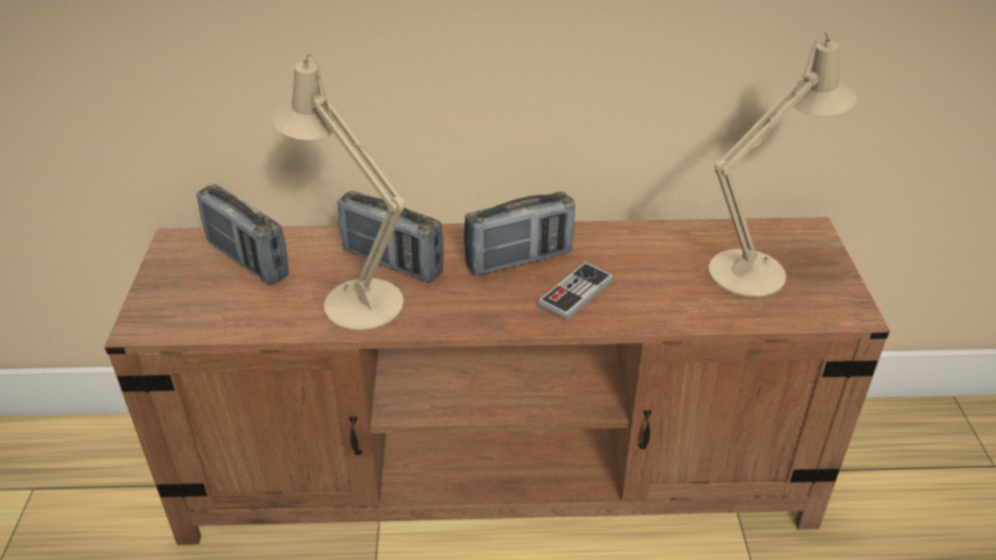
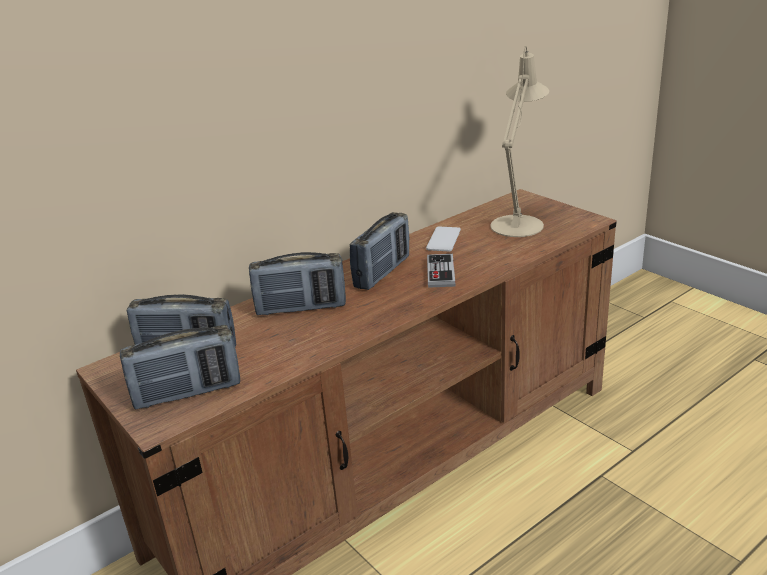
camera: 35 degrees left, 10 degrees down
(197, 306) = (187, 393): none -> radio
(355, 298) = (304, 335): beige table lamp -> none
(636, 249) = (443, 240): none -> phone

